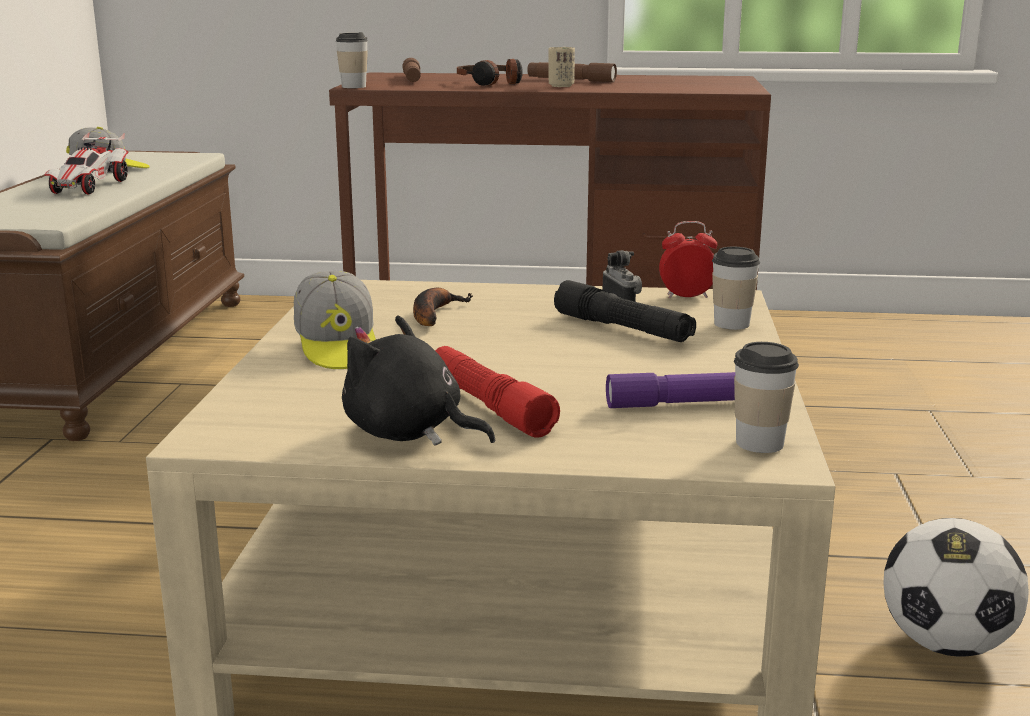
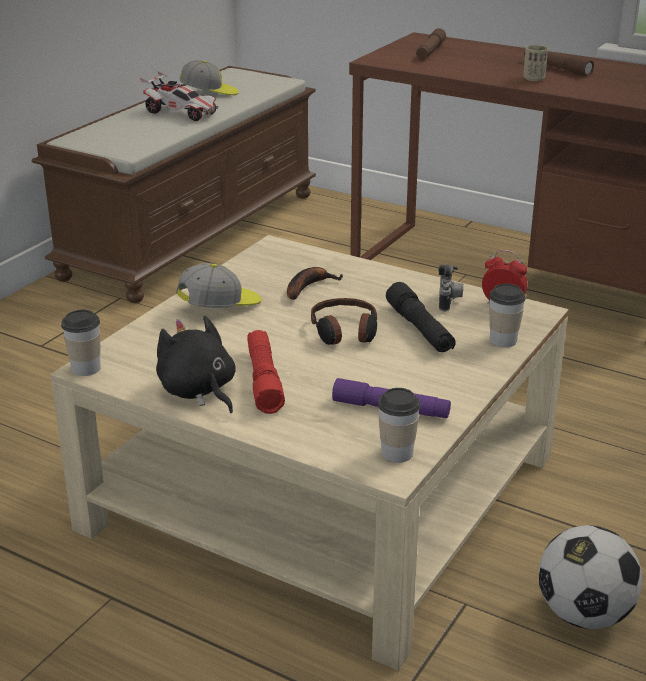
camera: 25 degrees right, 10 degrees up
(90, 187) = (181, 113): toy car -> toy car turned 90 degrees counterclockwise
(337, 347) = (220, 307): cap -> cap turned 135 degrees counterclockwise
(353, 86) = (371, 60): cup -> cup (86, 368)
(490, 83) = (482, 66): headphones -> headphones (345, 332)

